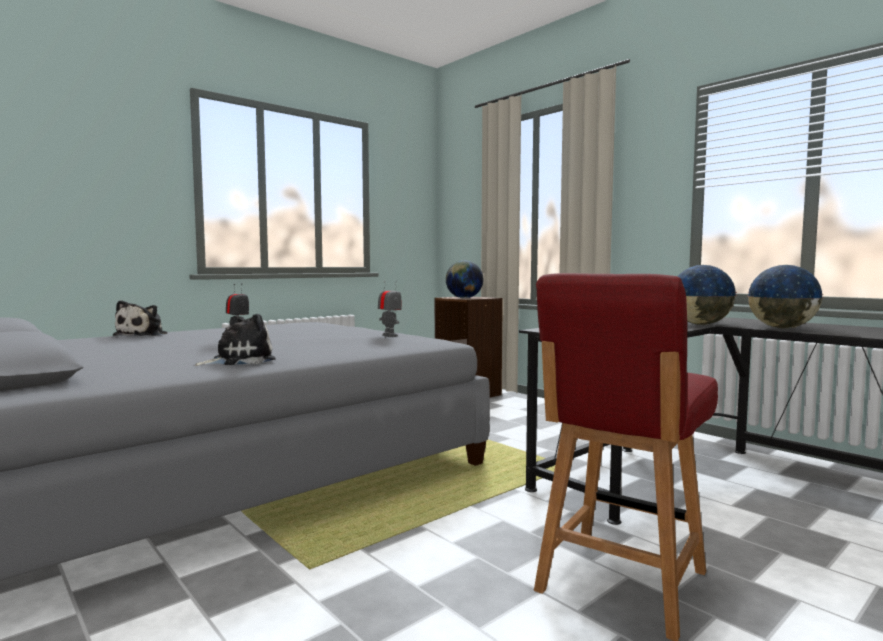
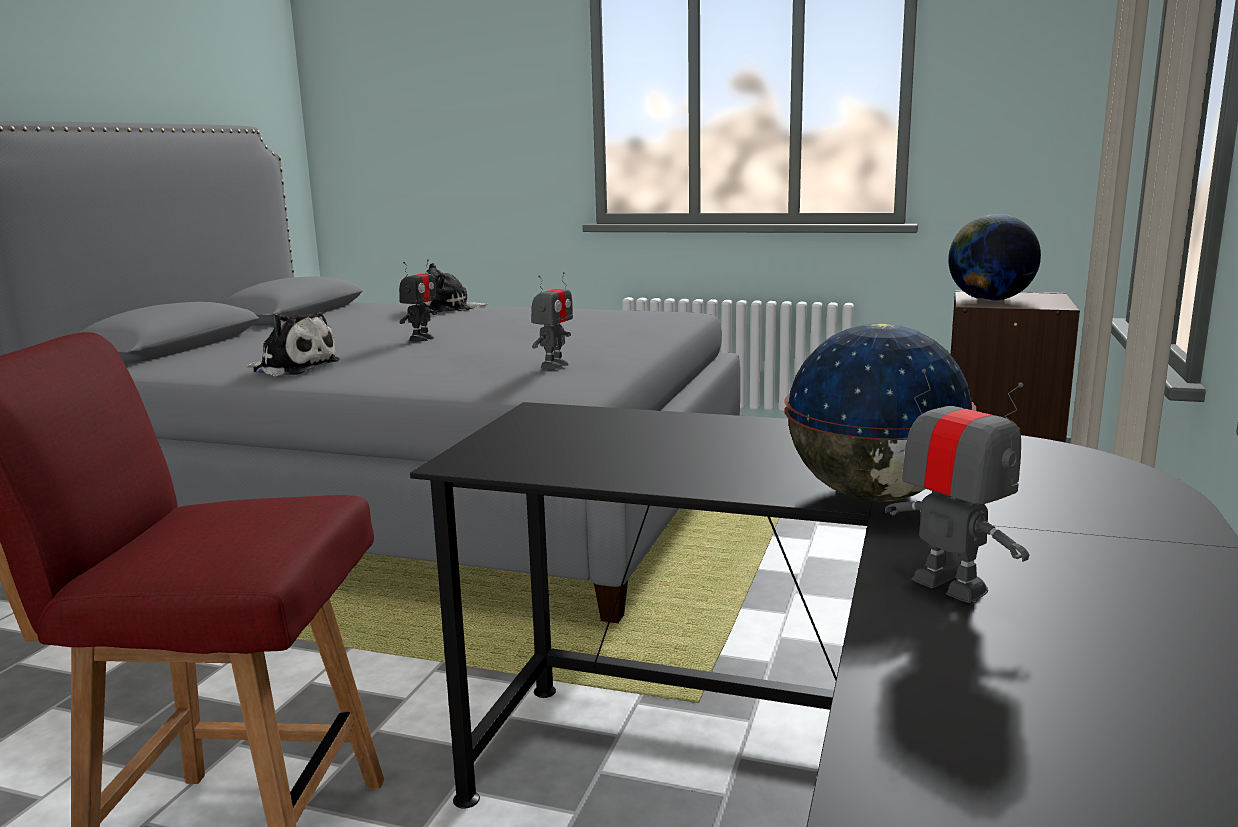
camera: 60 degrees right, 10 degrees up
(782, 328) = (950, 585): globe -> toy robot

